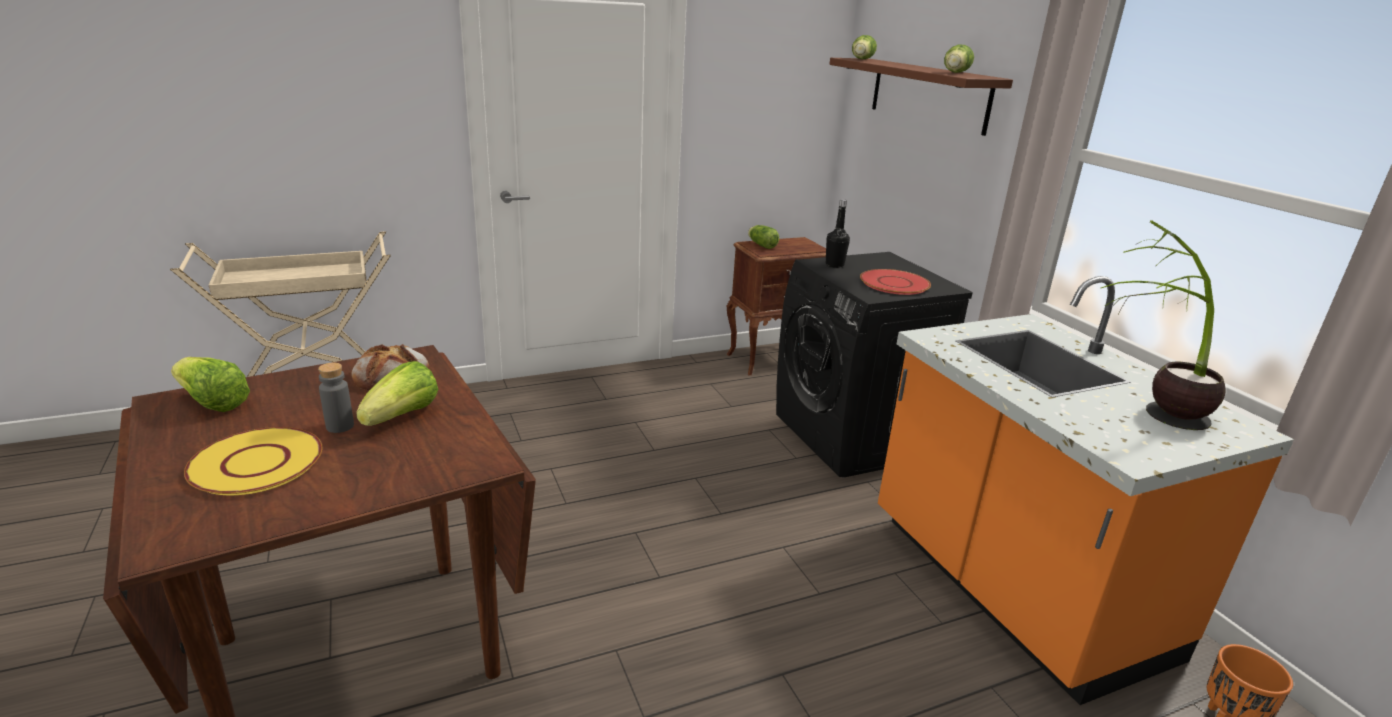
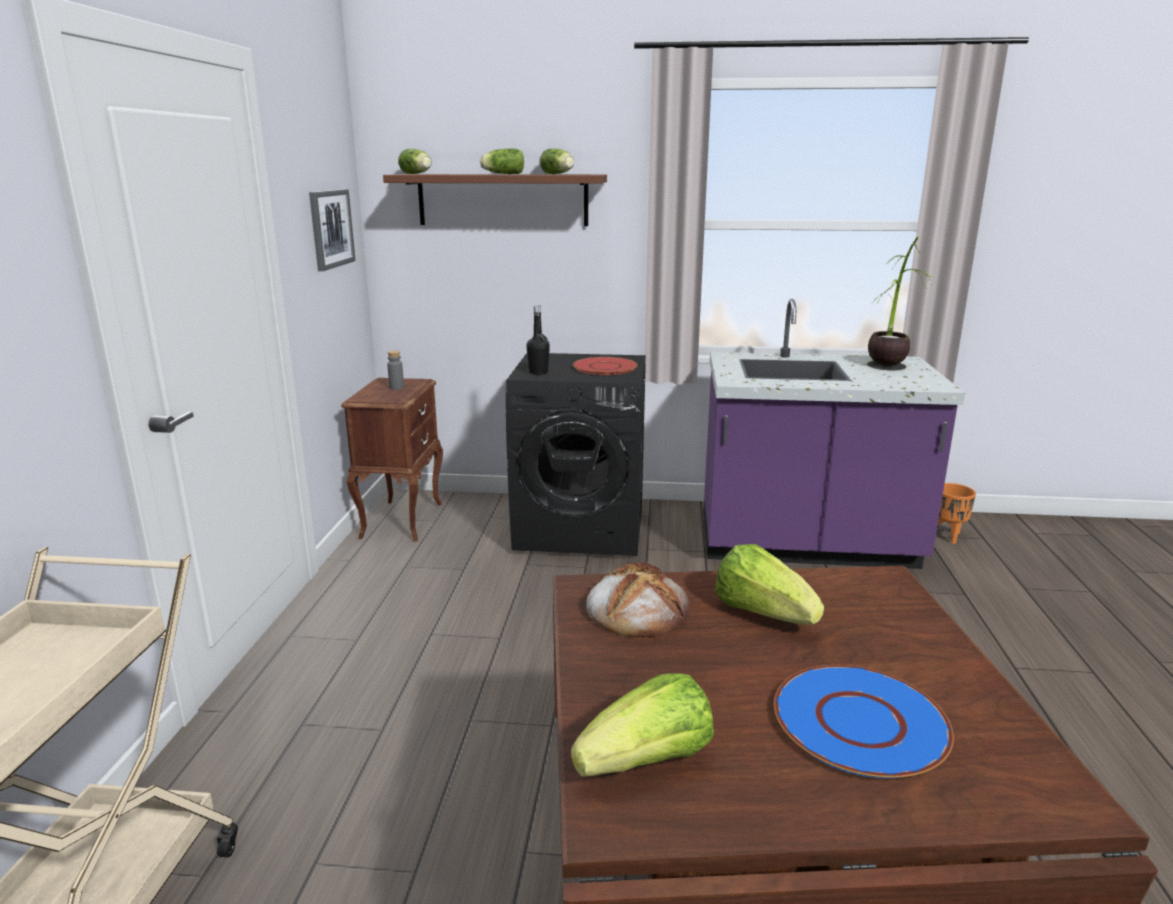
camera: 60 degrees left, 5 degrees down
(255, 463) = (860, 723): yellow plate -> blue plate
(340, 426) = (774, 656): grey bottle -> grey bottle (396, 388)
(761, 245) = (373, 395): lettuce -> lettuce (502, 174)
(777, 99) = (330, 228): none -> picture
(1012, 587) = (806, 545): orange counter -> purple counter

